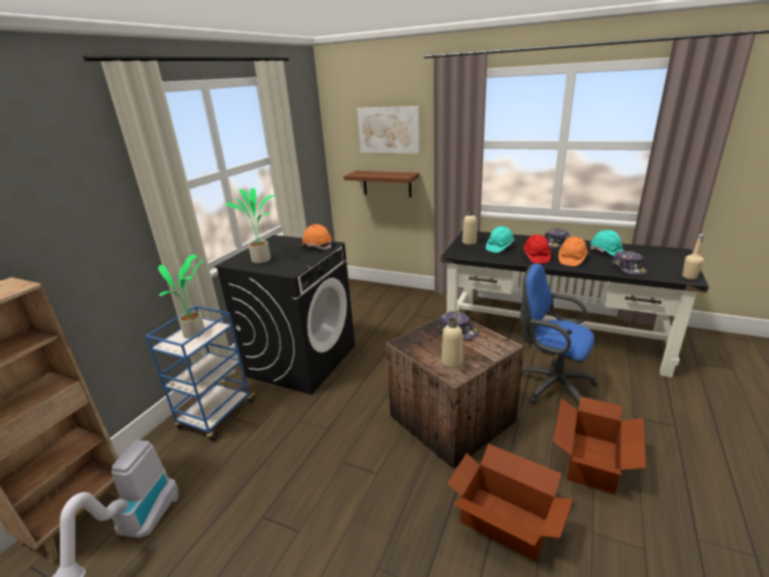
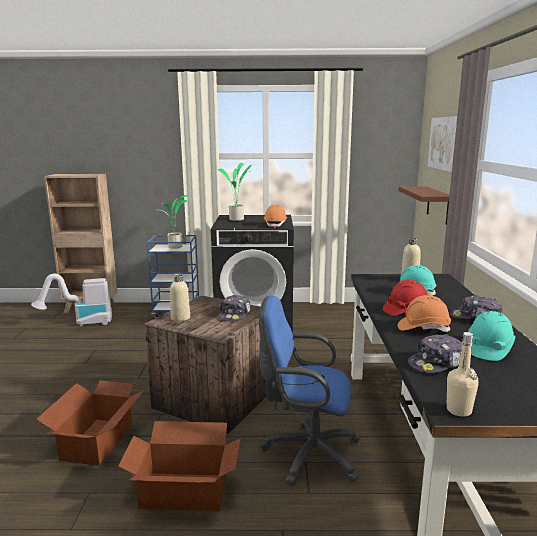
camera: 65 degrees right, 10 degrees down
(550, 385) = (307, 454): blue office chair -> blue office chair turned 90 degrees counterclockwise

